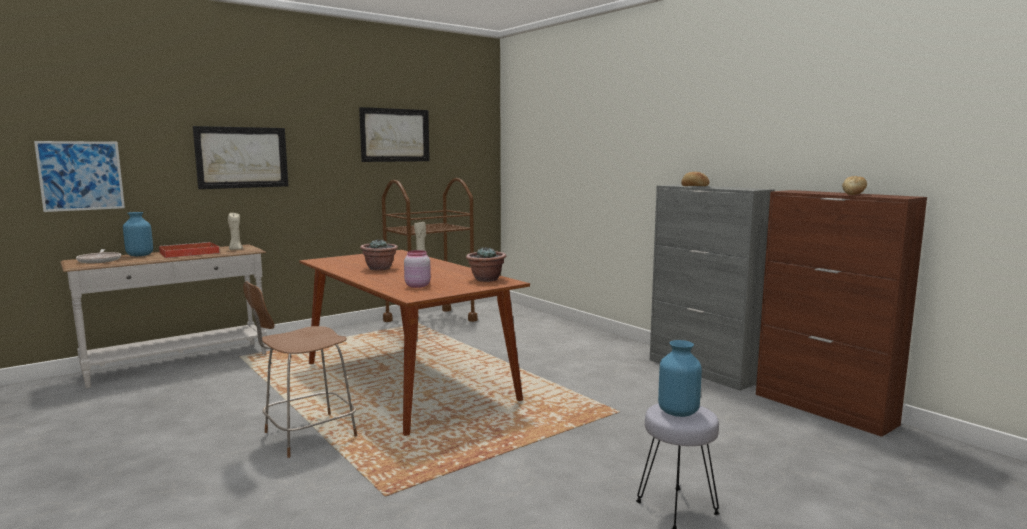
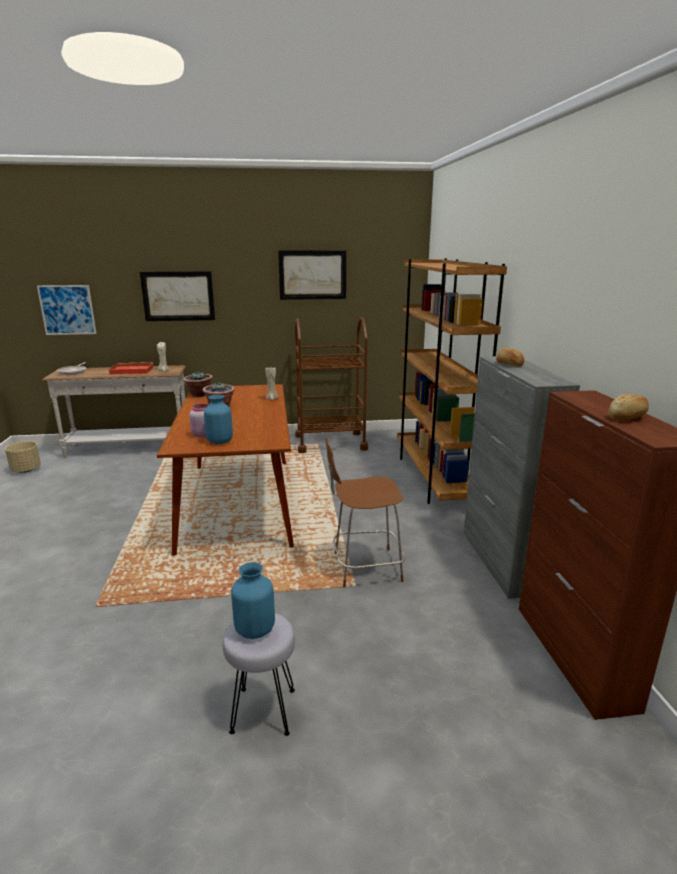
camera: 30 degrees right, 10 degrees up
(41, 410) = (26, 470): none -> beige planter
(140, 255) = (102, 369): blue vase -> blue vase (220, 441)
(306, 435) = (119, 534): brown chair -> brown chair (364, 567)
(486, 279) = (266, 436): potted plant -> potted plant (199, 394)
(570, 330) = (434, 478): none -> brown bookcase

